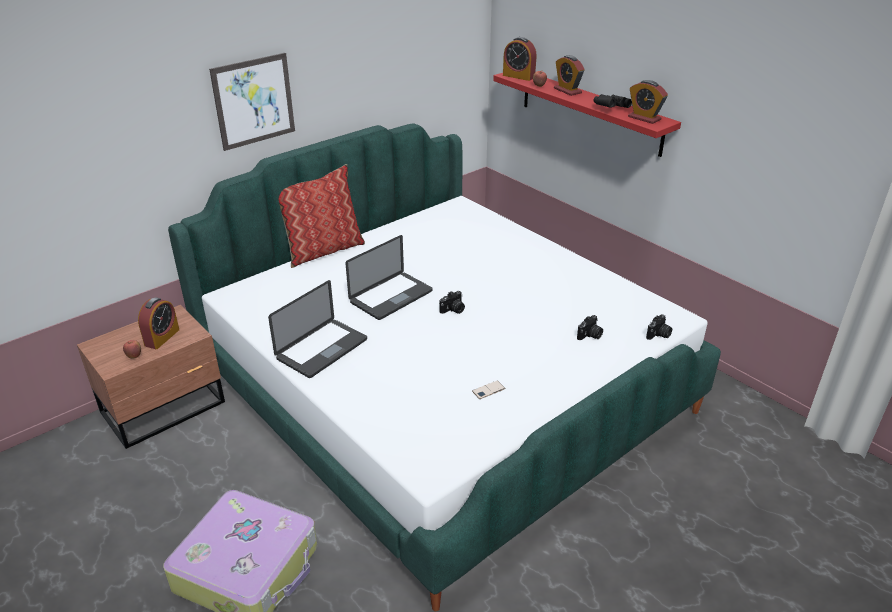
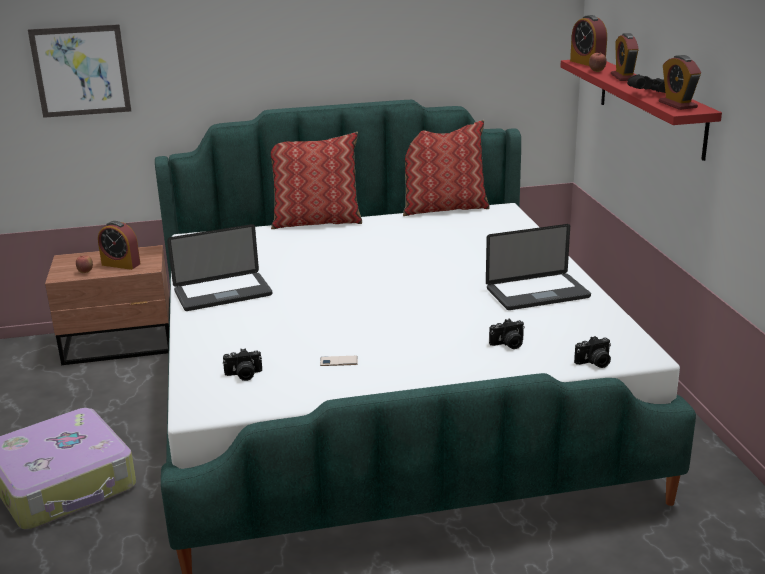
camera: 30 degrees right, 10 degrees down
(162, 337) = (121, 264): alarm clock -> alarm clock turned 60 degrees clockwise
(254, 101) = (264, 48): picture -> picture (81, 71)
(391, 297) = (336, 268): laptop -> laptop (537, 293)
(413, 212) = (443, 208): none -> pillow
(453, 310) = (385, 291): camera -> camera (243, 375)

